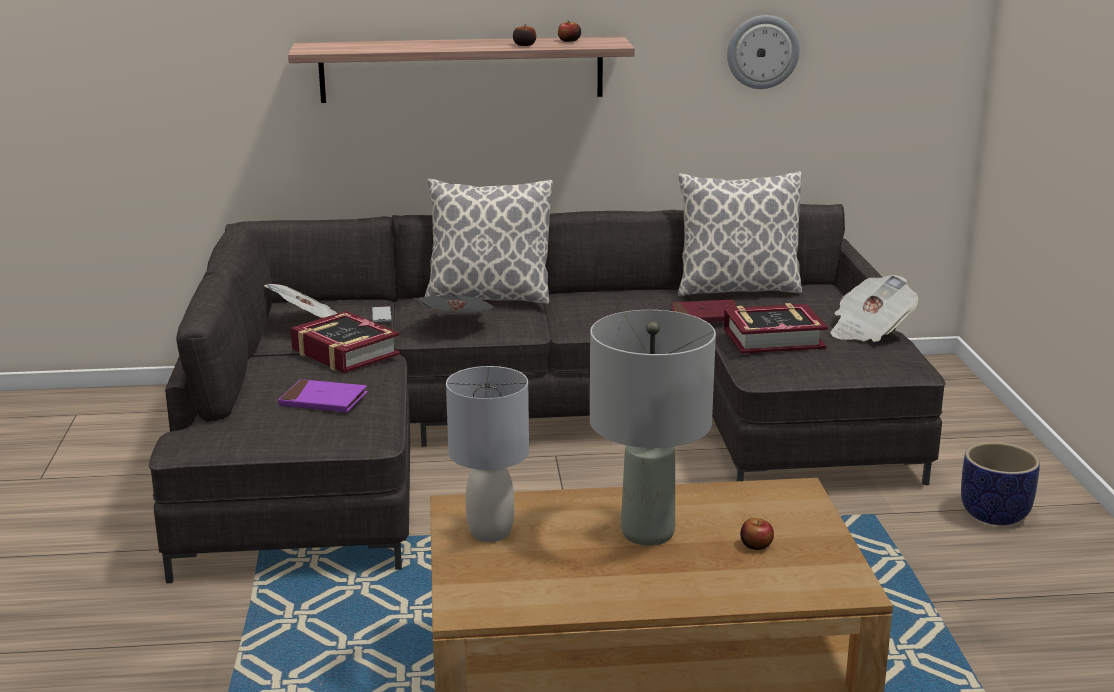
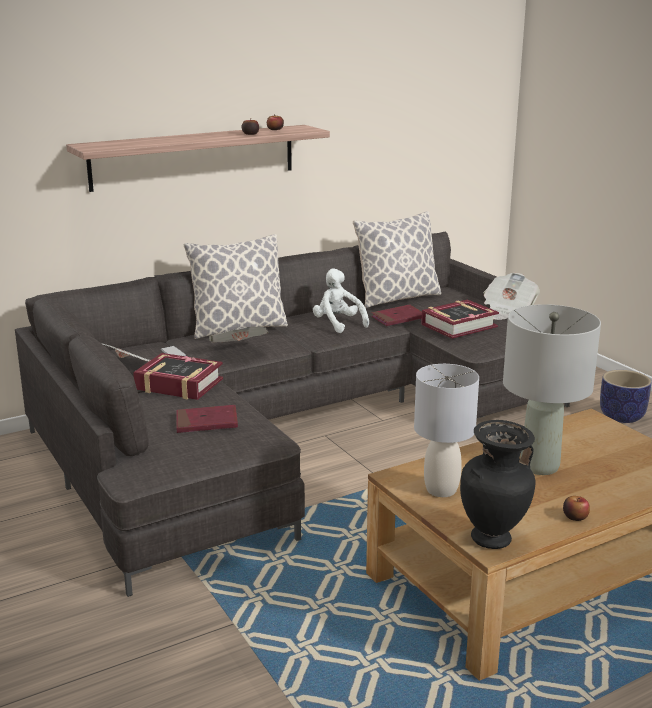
camera: 25 degrees left, 0 degrees up
(323, 400) = (207, 422): purple book -> red book
(477, 602) = (492, 540): none -> black vase
(617, 312) = (338, 324): none -> white plush toy
(756, 545) = (611, 458): apple -> apple (575, 517)
(762, 52) = (390, 130): wall clock -> none

